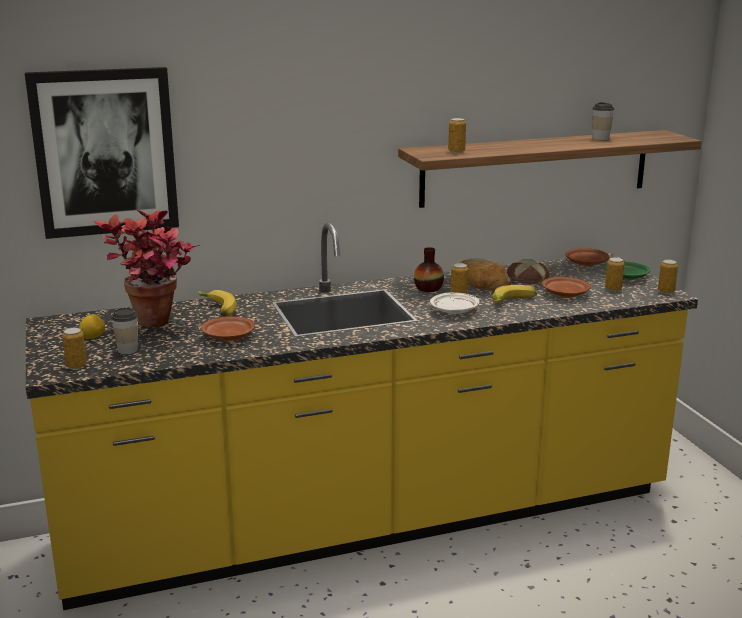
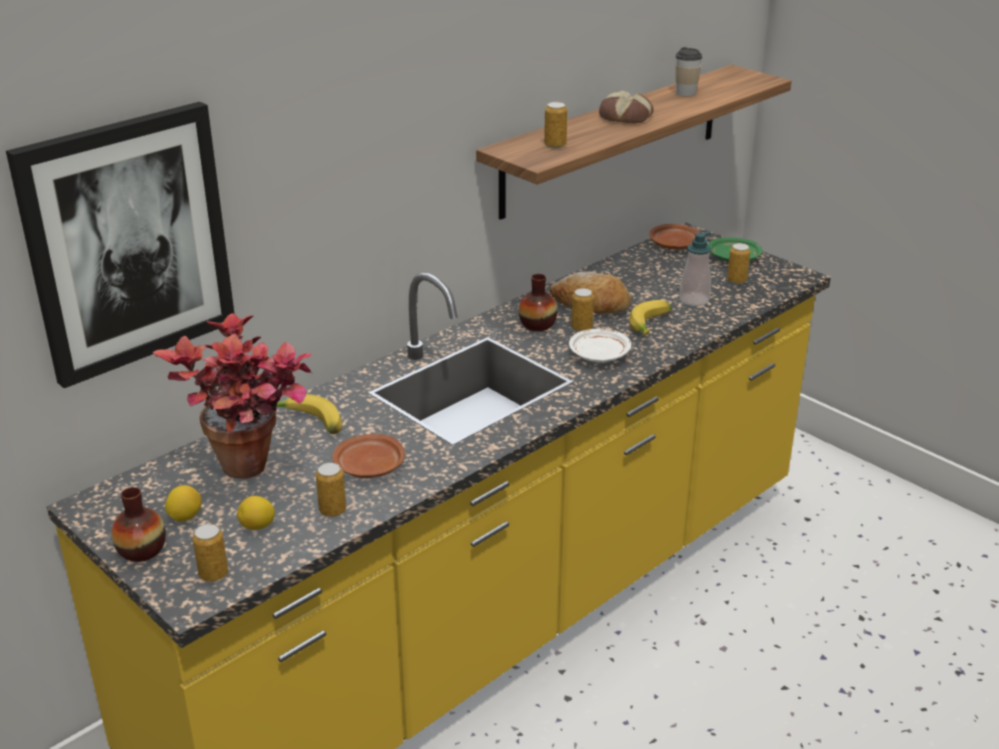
camera: 25 degrees left, 10 degrees up
(51, 347) = (142, 550): none -> vase
(127, 350) = (258, 526): cup -> lemon
(526, 279) = (632, 284): bread -> bread (624, 117)
(564, 294) = (694, 300): brown plate -> soap dispenser
(666, 291) = (791, 272): can -> can (332, 510)

